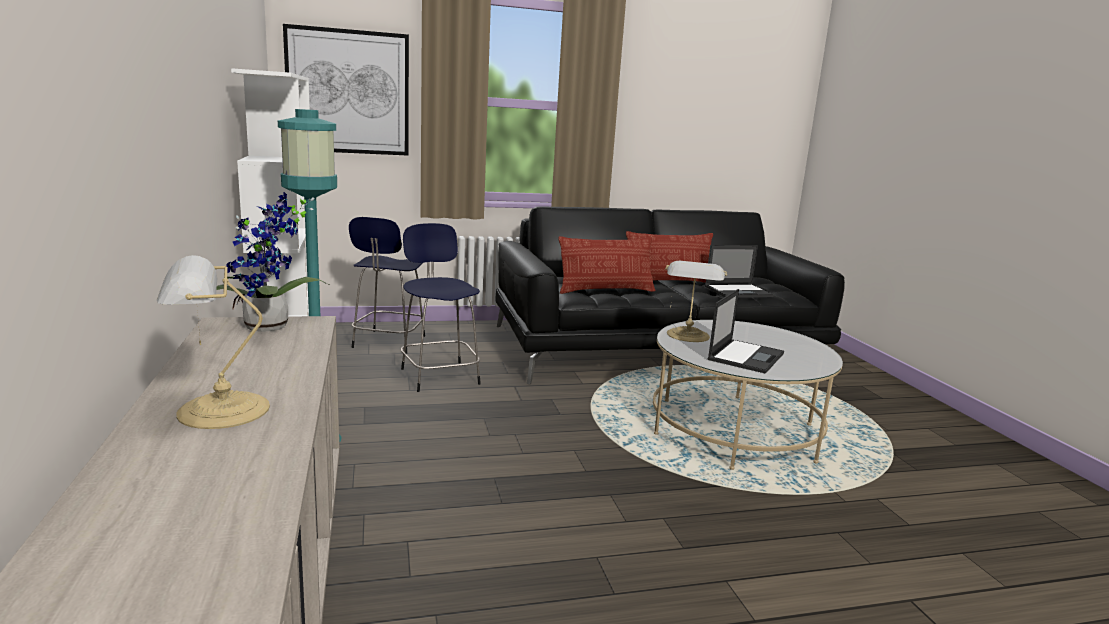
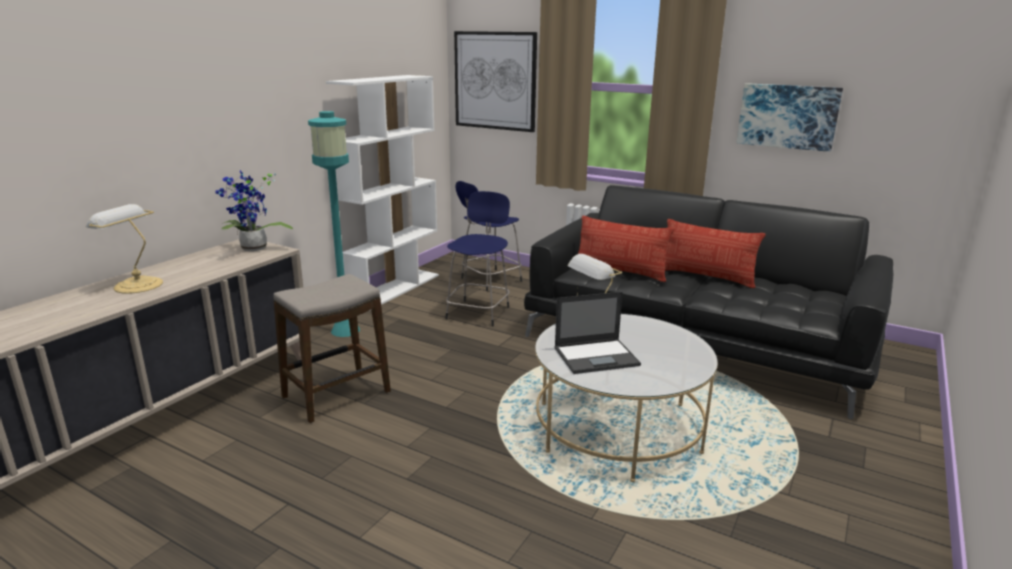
camera: 45 degrees right, 5 degrees up
(454, 509) = (336, 395): none -> stool
(672, 131) = (787, 116): none -> picture
(739, 291) = (757, 301): laptop -> none

